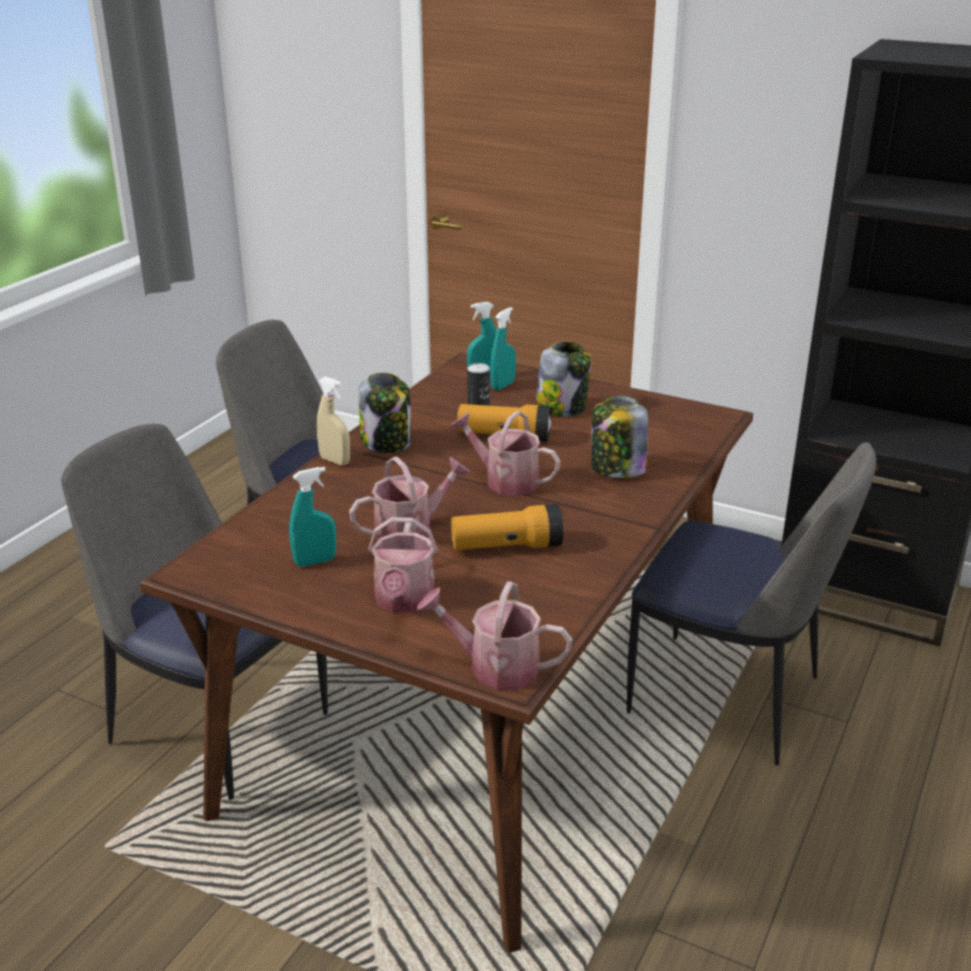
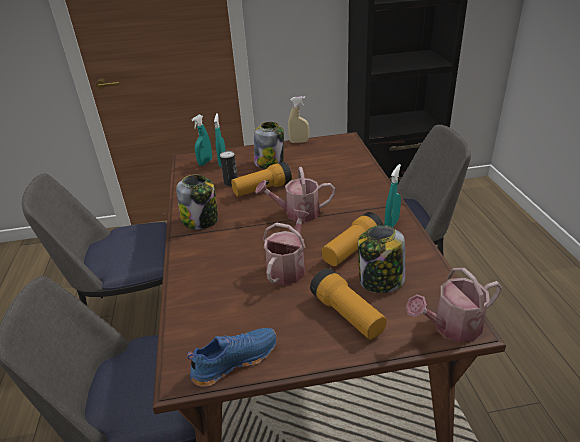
camera: 35 degrees left, 5 degrees up
(245, 582) = (234, 360): none -> blue shoe
(315, 562) = (260, 319): turquoise spray bottle -> turquoise spray bottle (391, 224)
(335, 461) = (184, 246): beige spray bottle -> beige spray bottle (299, 142)
(403, 601) = (347, 314): watering can -> flashlight
(617, 469) = (341, 182): jar -> jar (380, 281)

